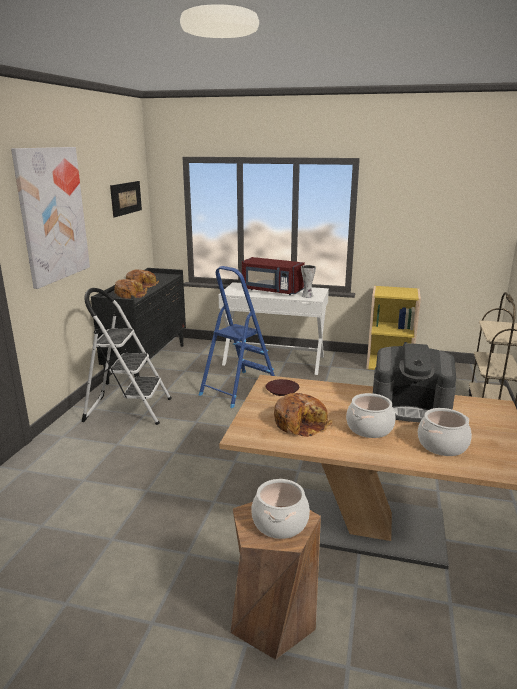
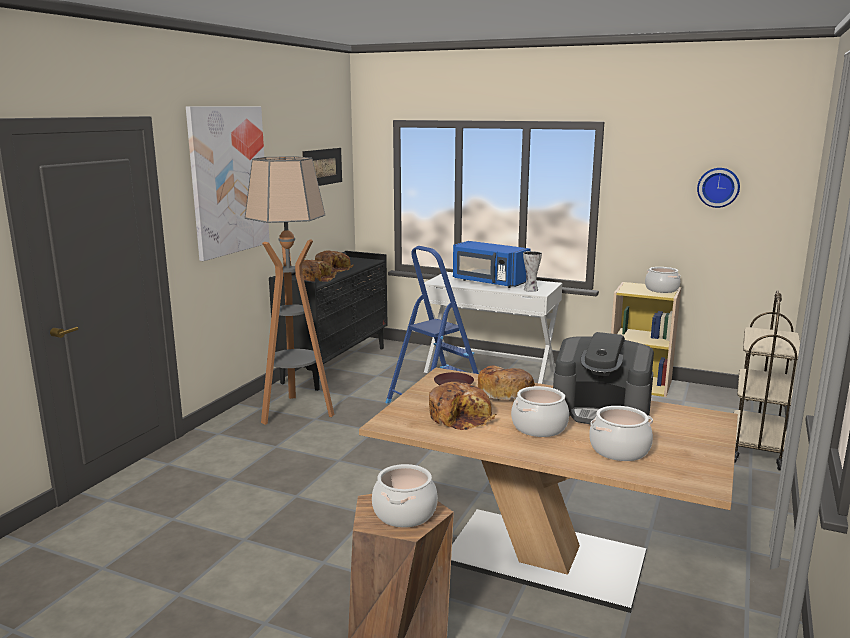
camera: 10 degrees right, 5 degrees down
(126, 409) = (296, 412): step ladder -> floor lamp
(271, 291) = (488, 282): red microwave -> blue microwave
(326, 396) = (503, 393): none -> bread
(406, 291) = (662, 289): none -> cooking pot
(448, 210) = (718, 187): none -> wall clock

